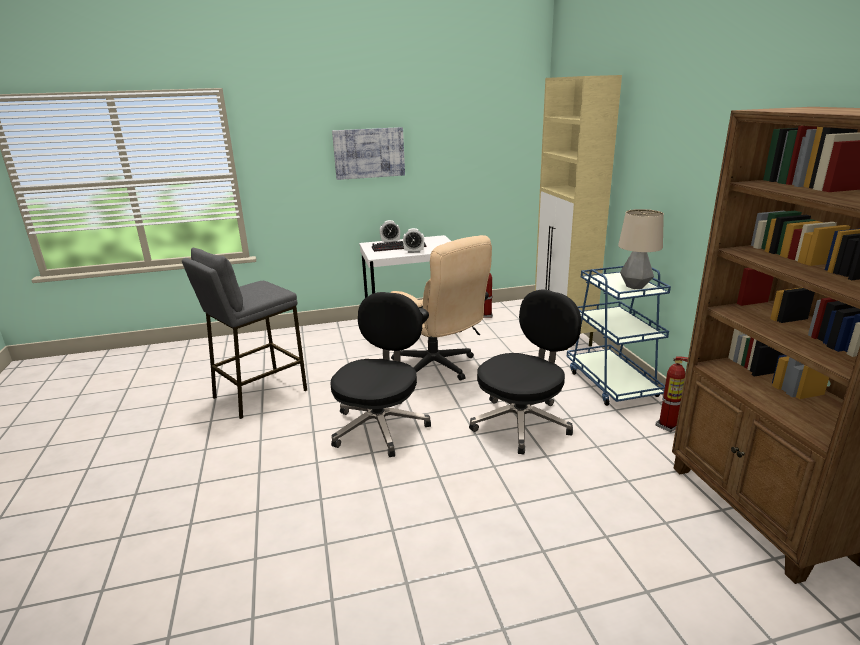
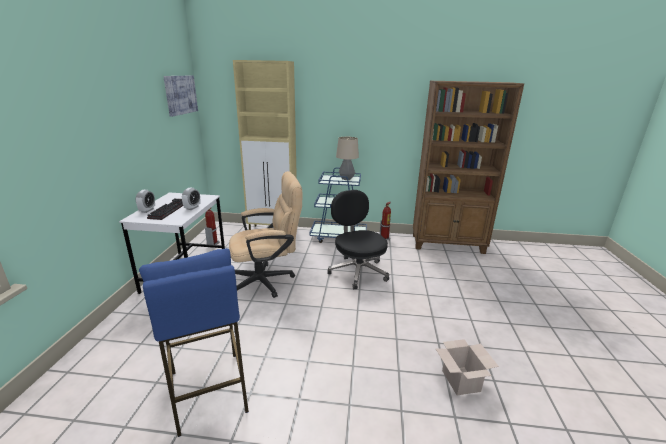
camera: 70 degrees left, 0 degrees up
(259, 393) = (208, 391): grey stool -> blue stool
(318, 561) = (461, 381): none -> cardboard box
(369, 153) = (105, 127): picture -> picture (180, 95)
(380, 426) = (325, 324): black office chair -> none

